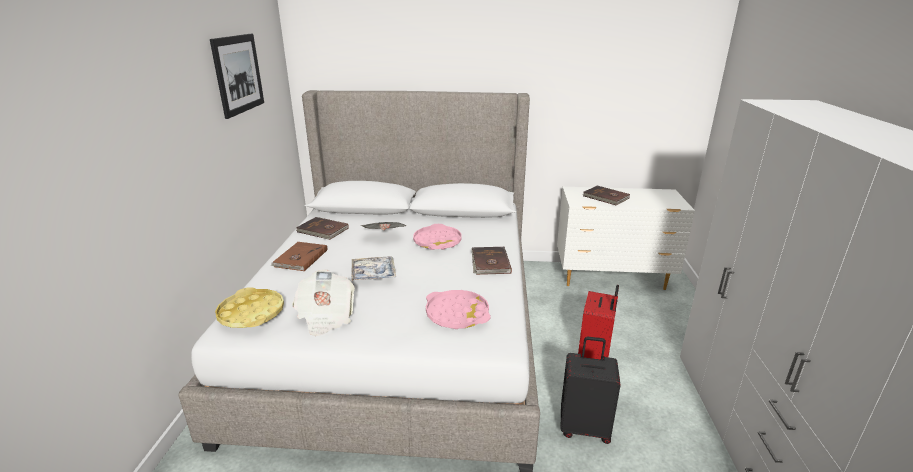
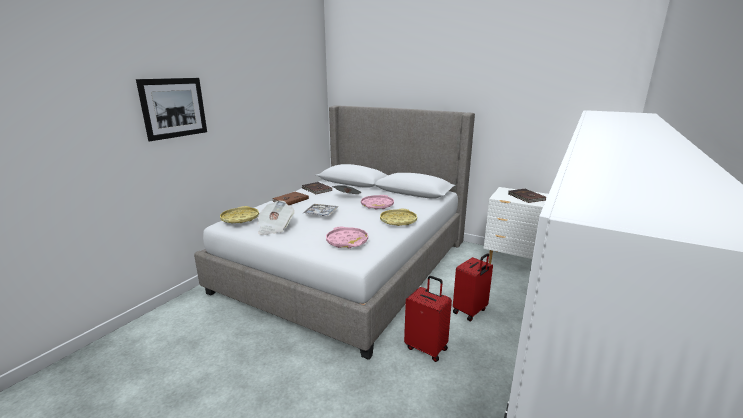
camera: 25 degrees right, 5 degrees down
(238, 74) = (283, 89): picture -> picture (174, 108)
(489, 263) = (398, 221): brown book -> yellow tray
(584, 427) = (426, 348): black suitcase -> red suitcase

